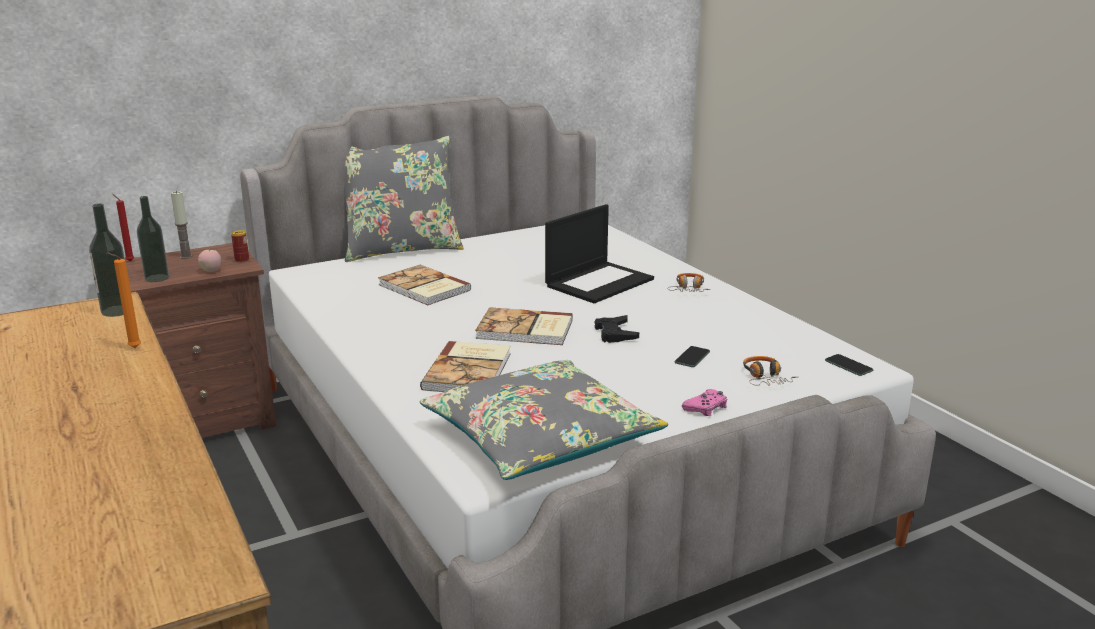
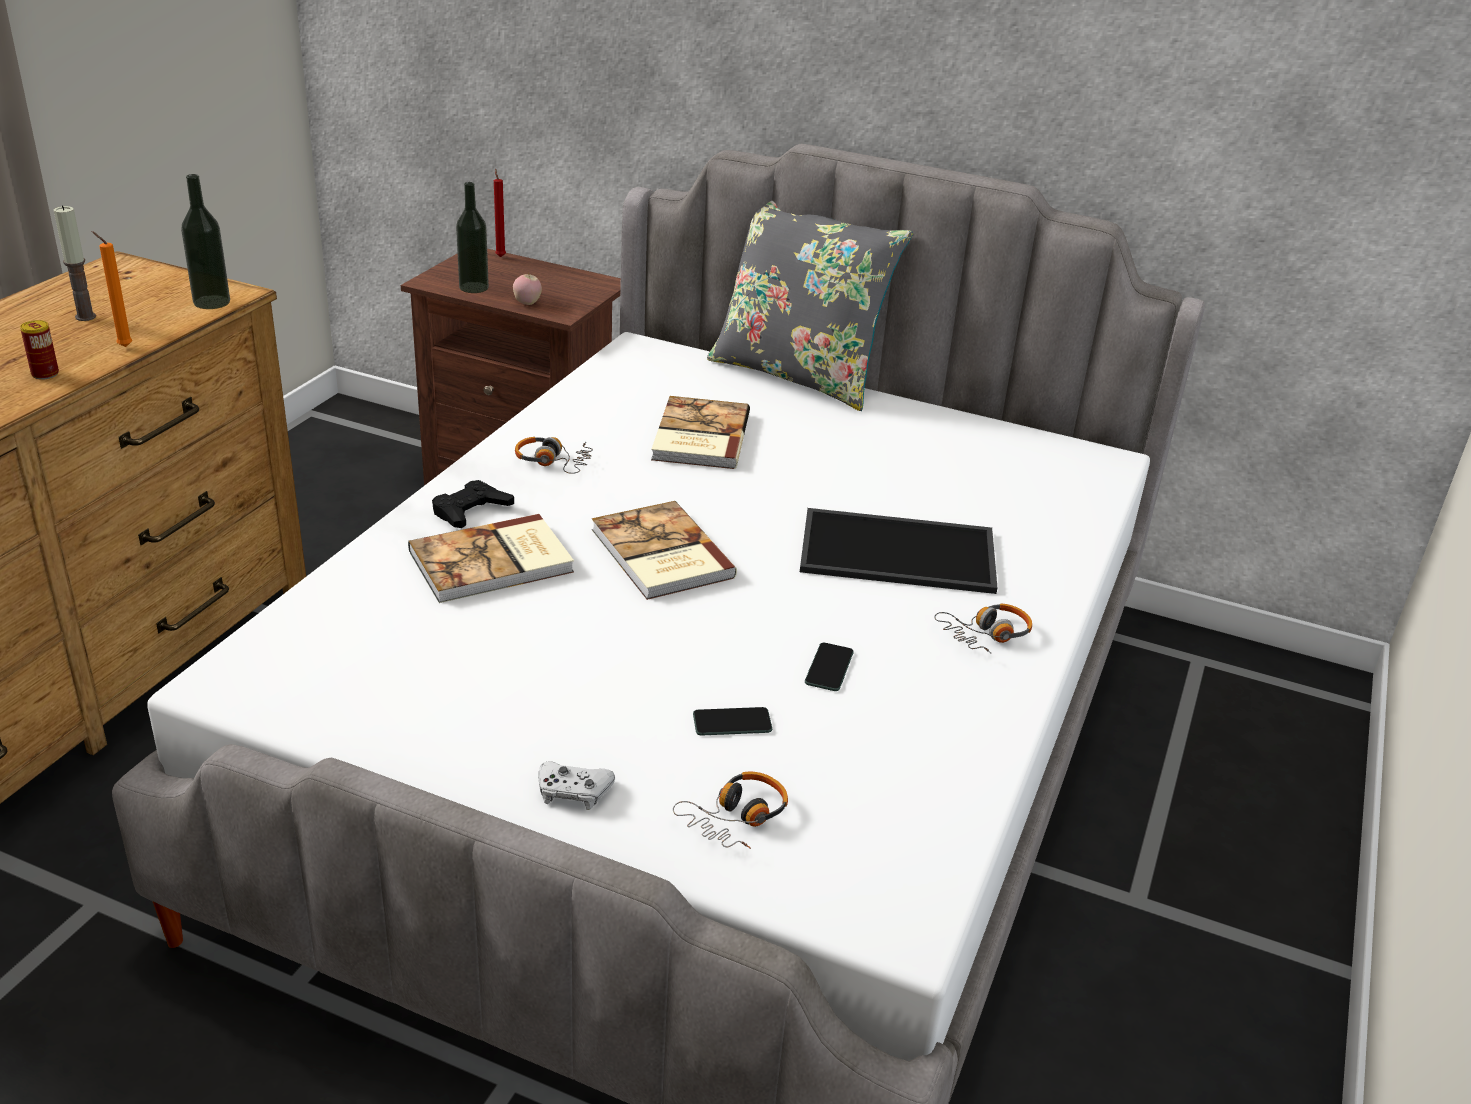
camera: 50 degrees right, 10 degrees up
(186, 256) = (549, 275): candle -> candle (85, 317)
(242, 260) = (579, 304): can -> can (45, 374)
(386, 328) = (553, 462): none -> headphones
(540, 438) = (357, 683): grey pillow -> none
(599, 282) = (900, 550): laptop -> tray
(615, 334) = (734, 628): black game controller -> black game controller (470, 511)
(706, 408) = (573, 791): pink game controller -> white game controller
(848, 365) = (886, 897): phone -> phone (829, 668)

